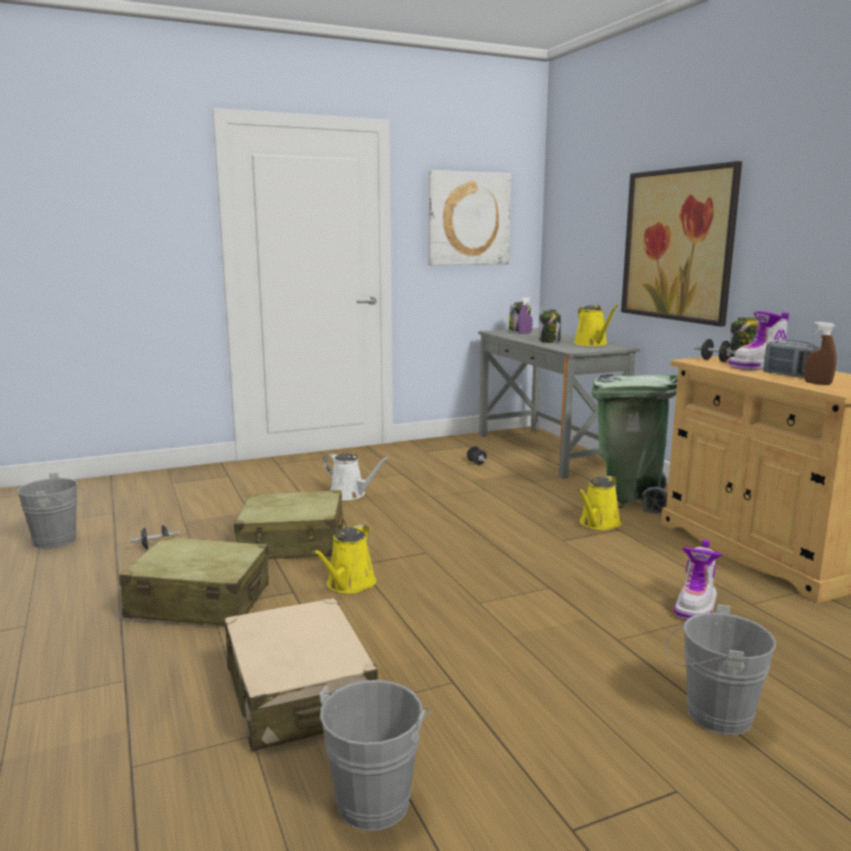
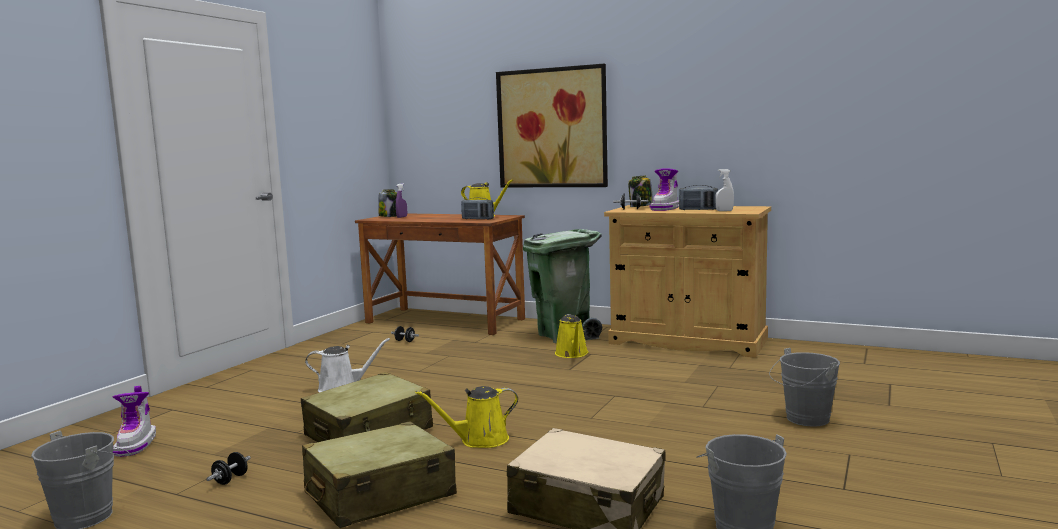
camera: 40 degrees left, 5 degrees down
(348, 584) = (479, 440): yellow watering can -> yellow watering can turned 90 degrees clockwise
(468, 219) = (334, 112): picture -> none
(548, 451) = (445, 321): grey desk -> brown desk
(549, 341) = (444, 219): jar -> none
(575, 346) = (477, 219): none -> radio
(696, 606) = (707, 378): boot -> boot (136, 444)
(817, 383) = (724, 211): brown spray bottle -> white spray bottle

